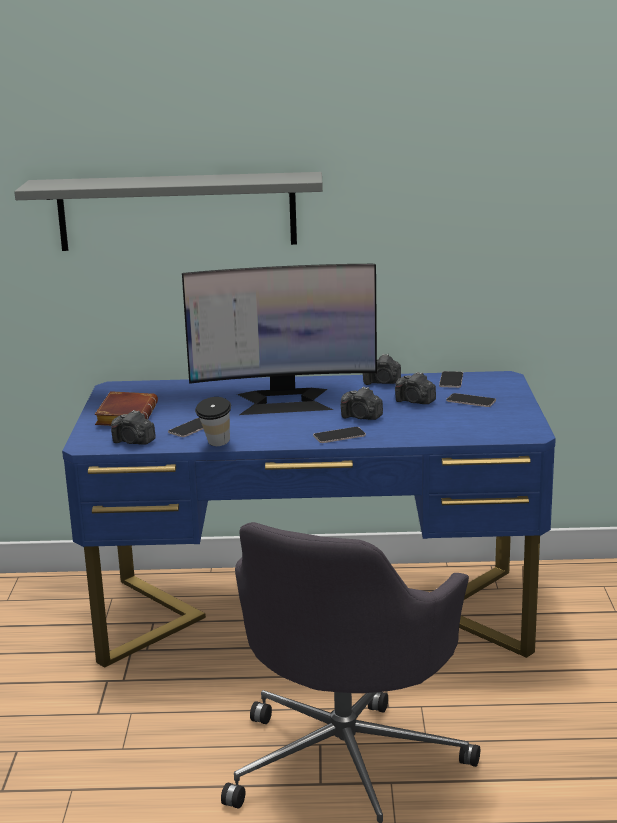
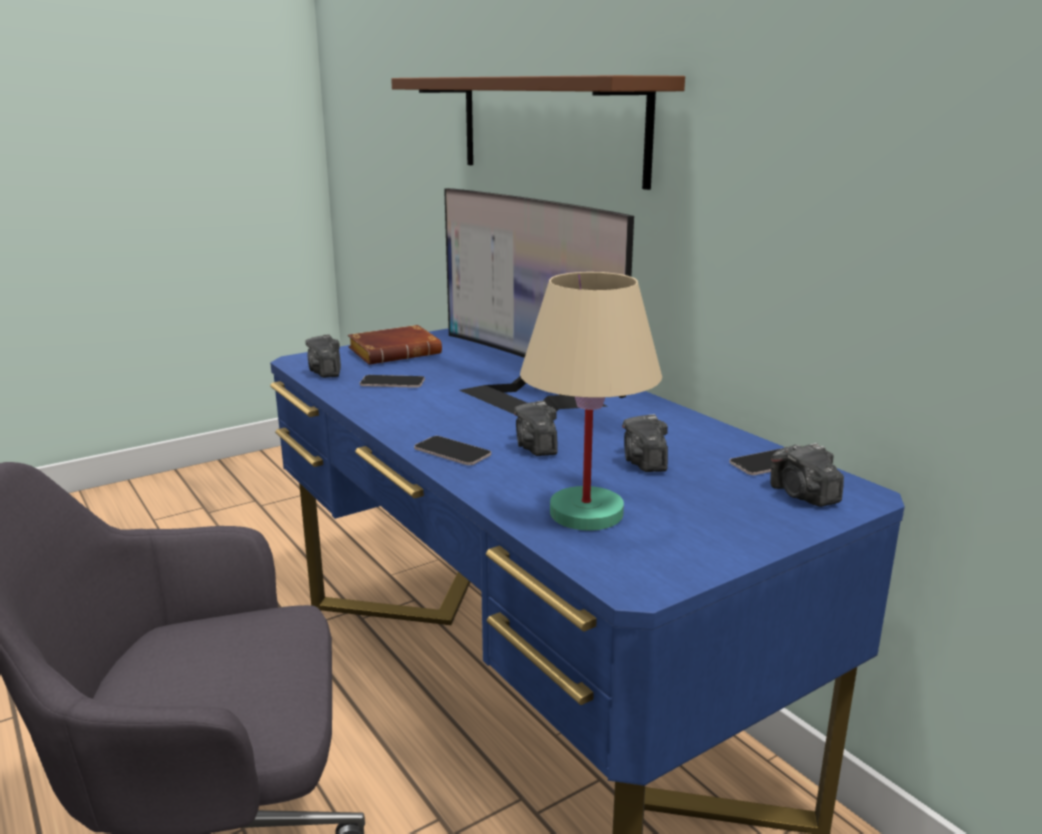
camera: 55 degrees right, 0 degrees up
(177, 211) = (548, 127): grey shelf -> brown shelf
(216, 445) = (352, 403): cup -> none
(382, 382) = (682, 426): camera -> camera (803, 495)
(455, 426) = (587, 512): none -> beige table lamp
(471, 401) = (709, 497): phone -> none

